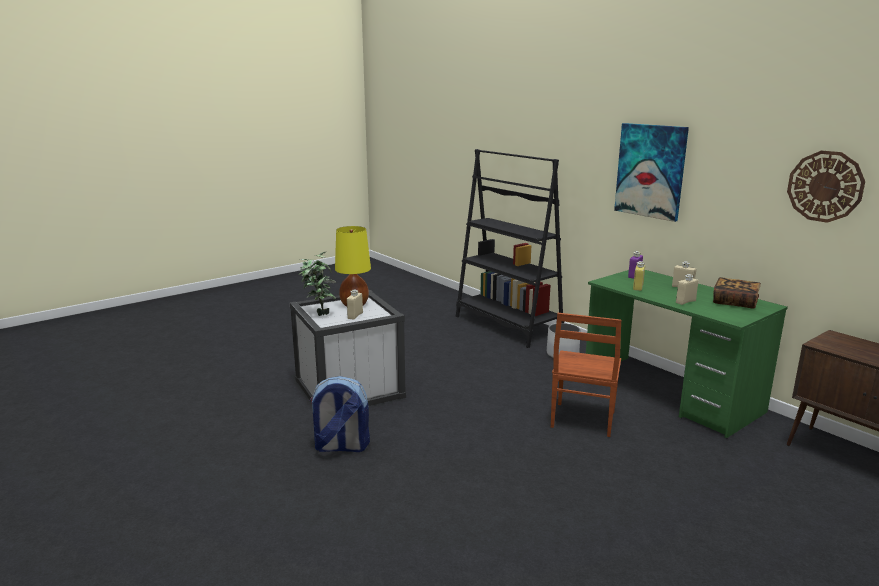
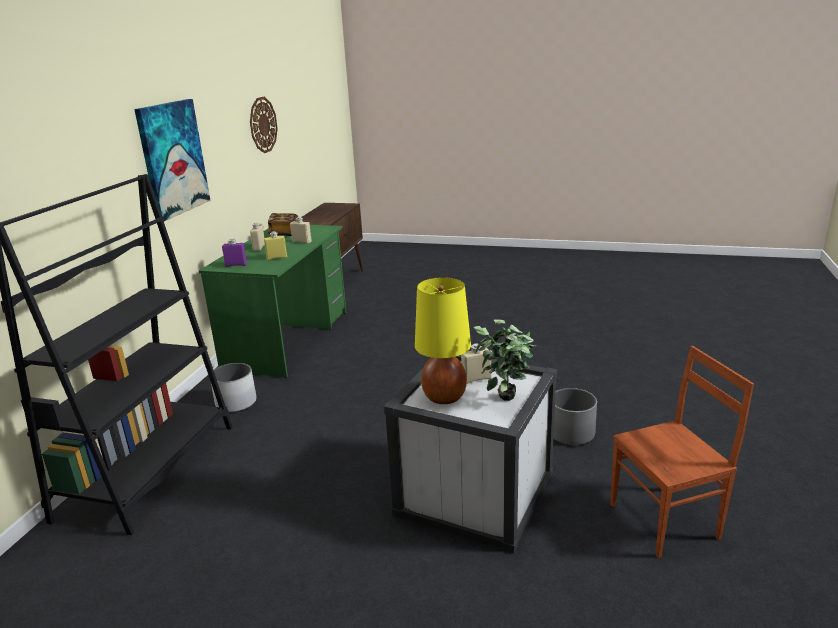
camera: 125 degrees left, 5 degrees up
(340, 446) = (571, 433): backpack -> grey planter
(581, 420) = (378, 357): brown chair -> brown chair (666, 521)

